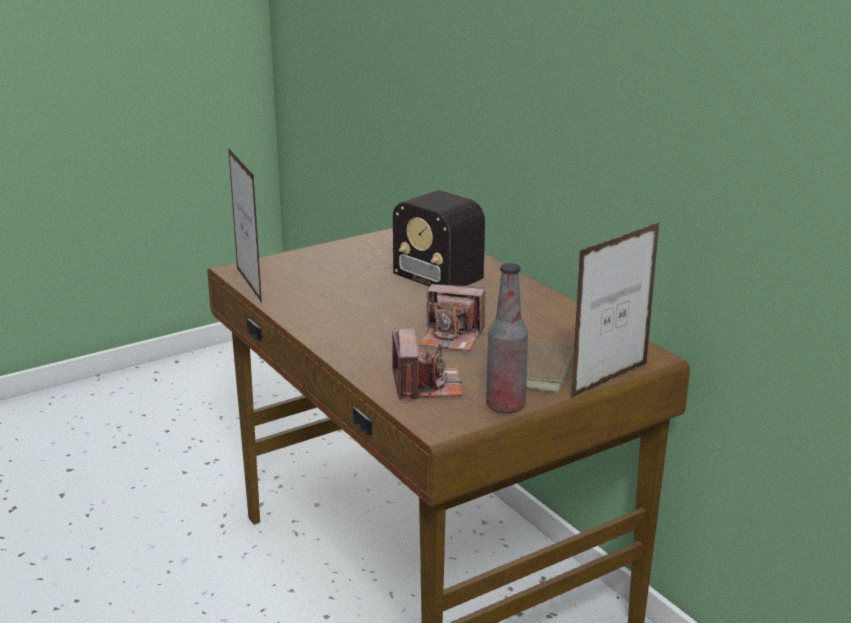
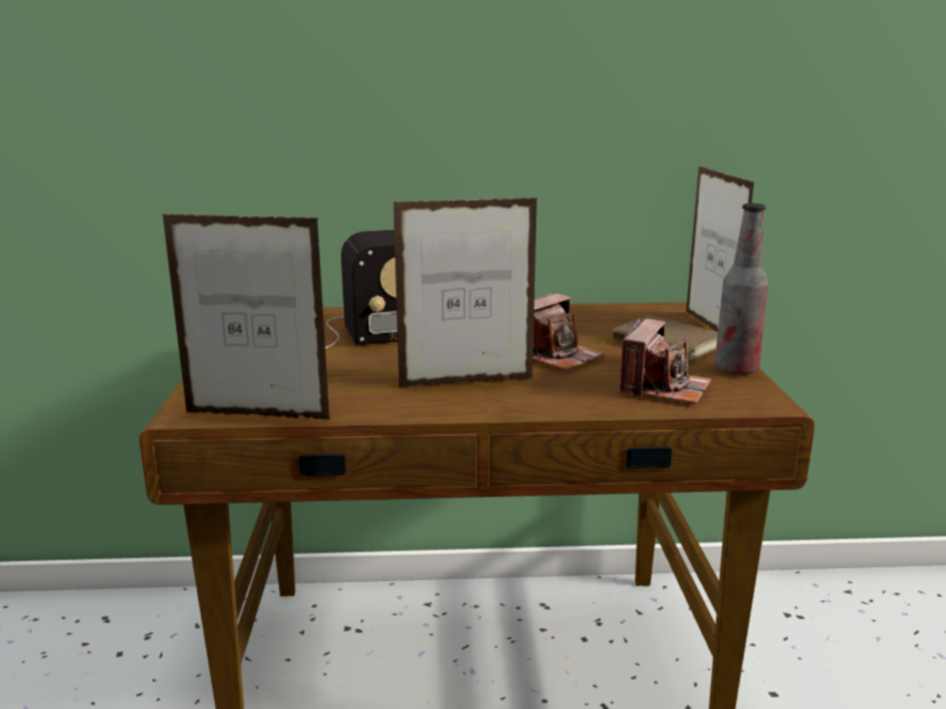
camera: 60 degrees left, 5 degrees down
(362, 322) = (467, 382): none -> picture frame
(426, 386) = (663, 388): camera -> camera turned 90 degrees clockwise

